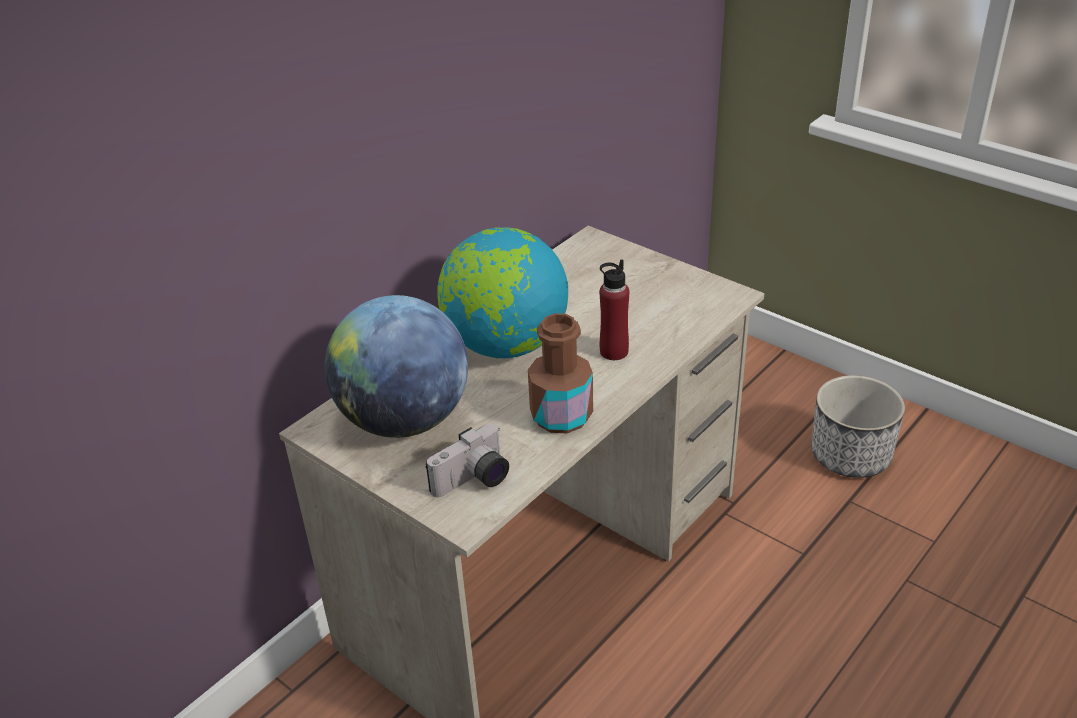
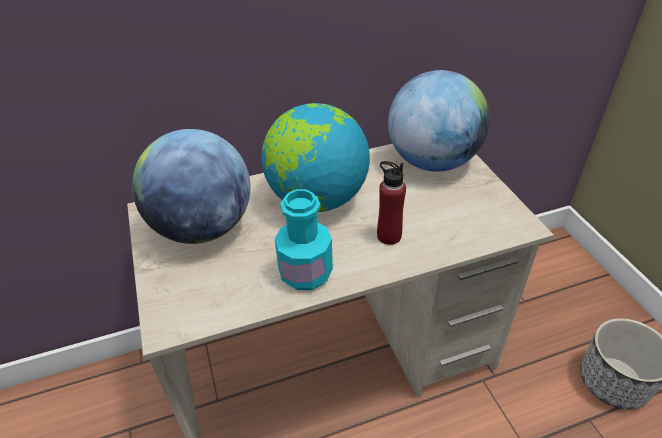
camera: 30 degrees right, 5 degrees up
(474, 481) = (200, 298): camera -> none
(561, 416) = (305, 273): brown bottle -> turquoise bottle
(595, 265) = (432, 161): none -> globe

